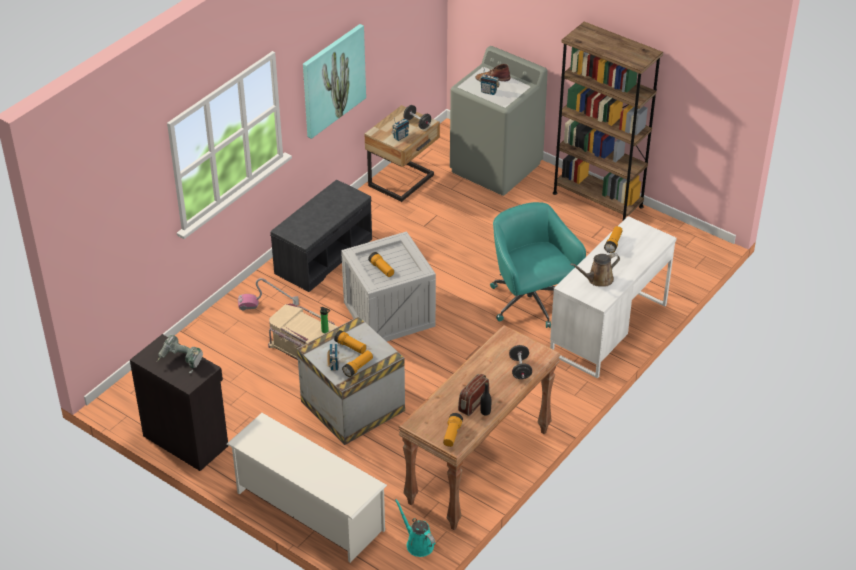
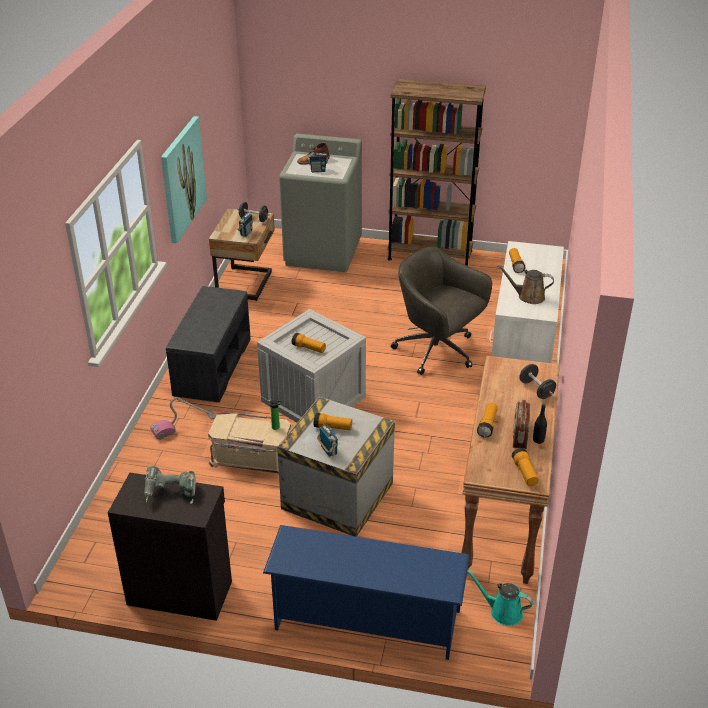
camera: 25 degrees left, 5 degrees down
(309, 511) = (366, 620): white shoe rack -> blue shoe rack
(358, 367) = (355, 445): flashlight -> flashlight (487, 425)
(530, 303) = (437, 351): turquoise office chair -> grey office chair
(598, 279) = (528, 297): brown watering can -> brown watering can turned 60 degrees clockwise

